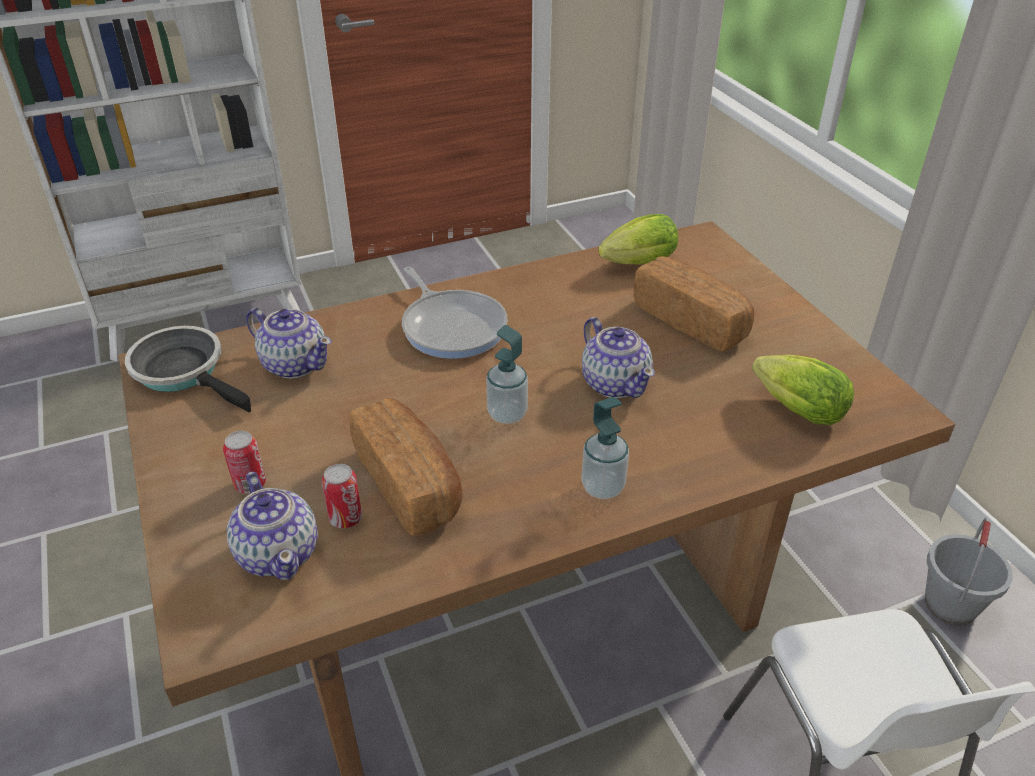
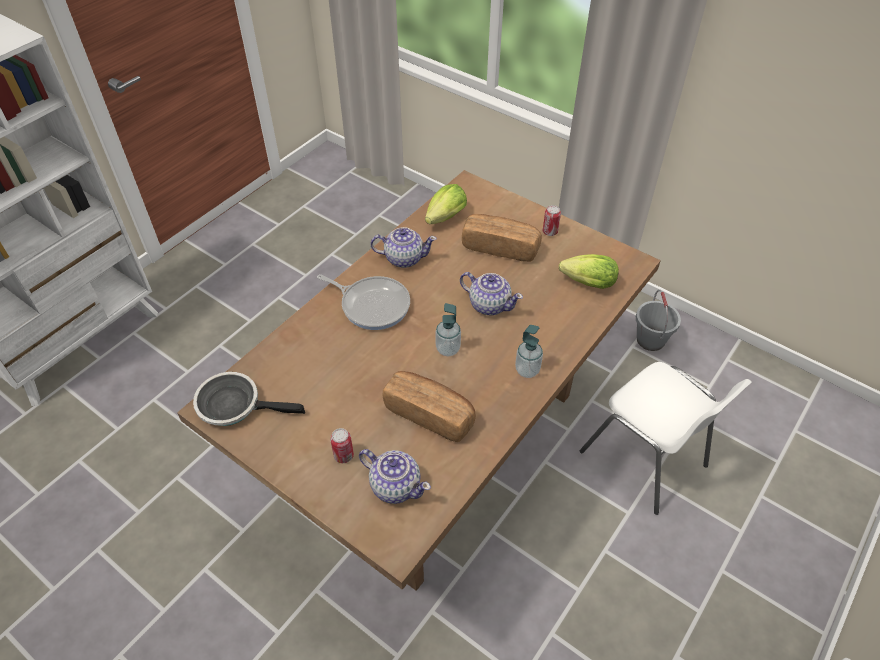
camera: 30 degrees left, 10 degrees up
(294, 364) = (299, 370): teapot -> teapot (403, 258)
(345, 518) = (413, 449): can -> can (550, 232)

